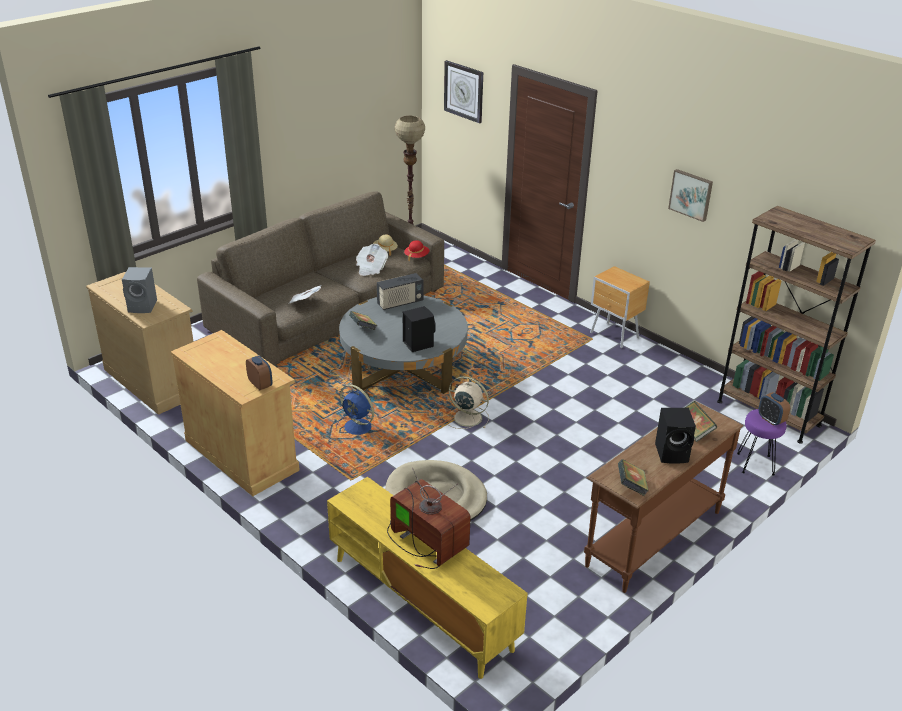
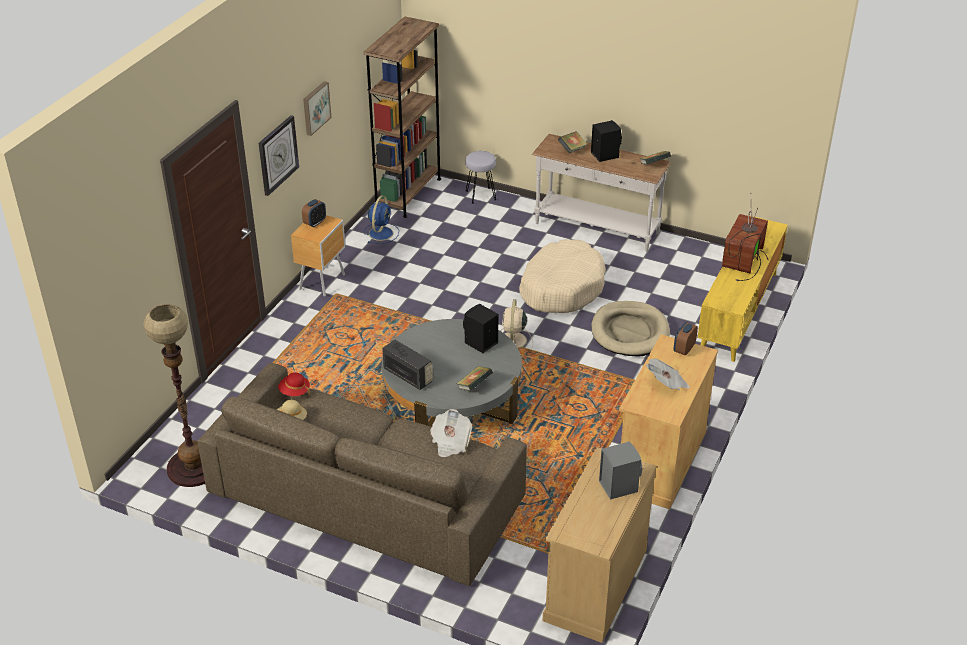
camera: 110 degrees left, 5 degrees up
(359, 427) = (570, 400): blue fan -> blue fan (381, 233)
(371, 268) = (343, 418): newspaper -> newspaper (667, 384)
(464, 91) = (119, 251): wall clock -> wall clock (277, 155)
(540, 473) = (561, 287): none -> beige dog bed
(652, 537) = (596, 229): brown console table -> white console table
(755, 463) = (480, 195): purple stool -> grey stool
(771, 420) = (481, 155): alarm clock -> alarm clock (315, 223)

